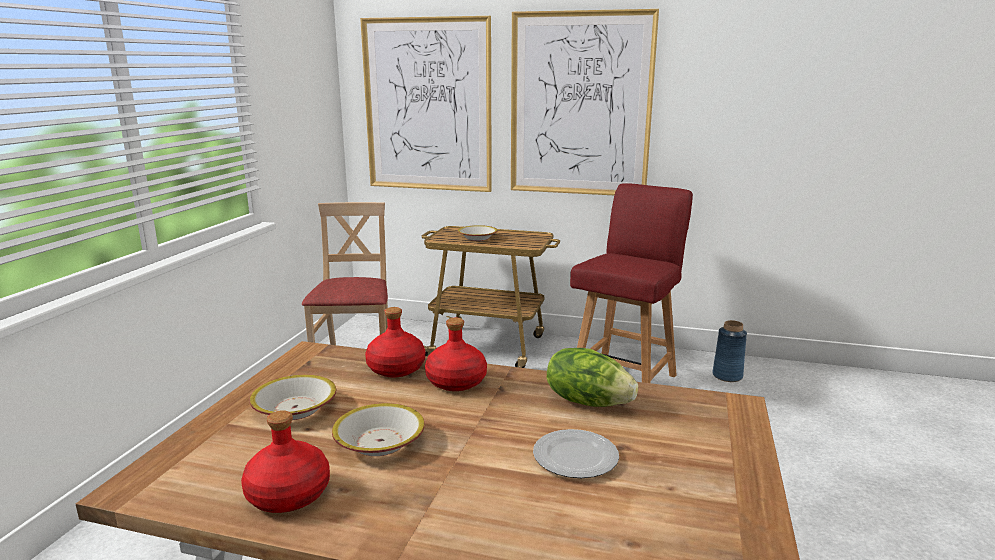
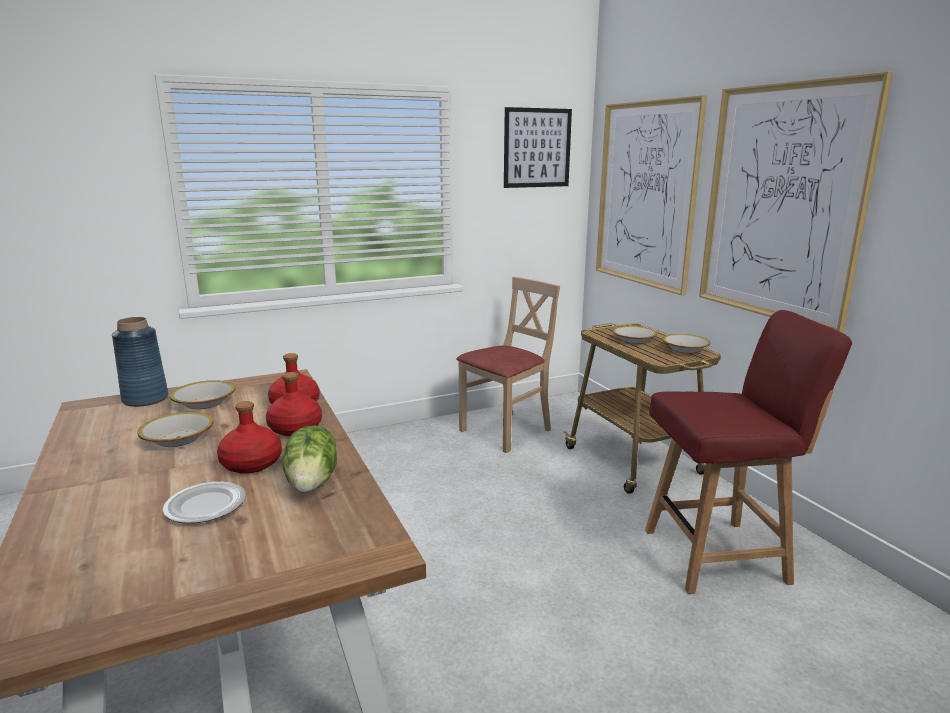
camera: 50 degrees right, 0 degrees up
(288, 494) = (95, 439): red bottle -> red bottle (252, 463)
(305, 62) = (537, 148): none -> picture
(525, 235) = (685, 349): none -> bowl
(727, 376) = (870, 624): blue vase -> blue vase (146, 399)

